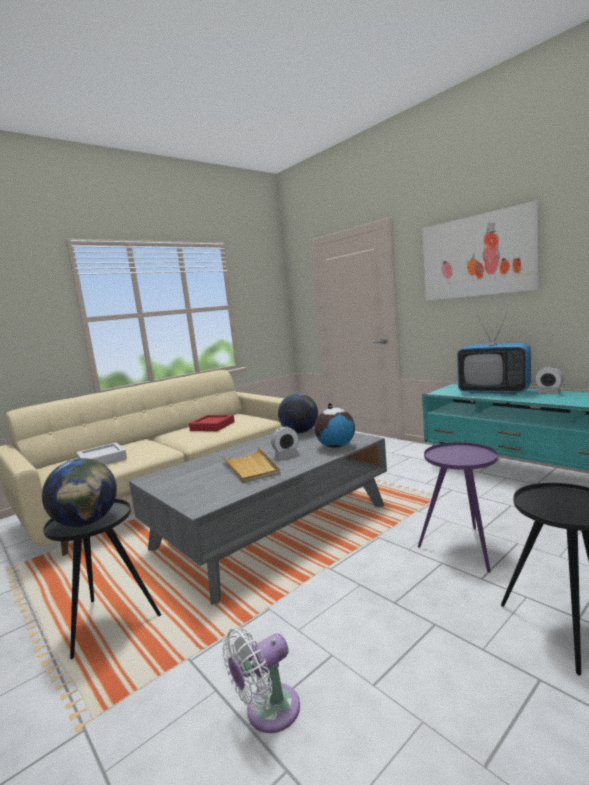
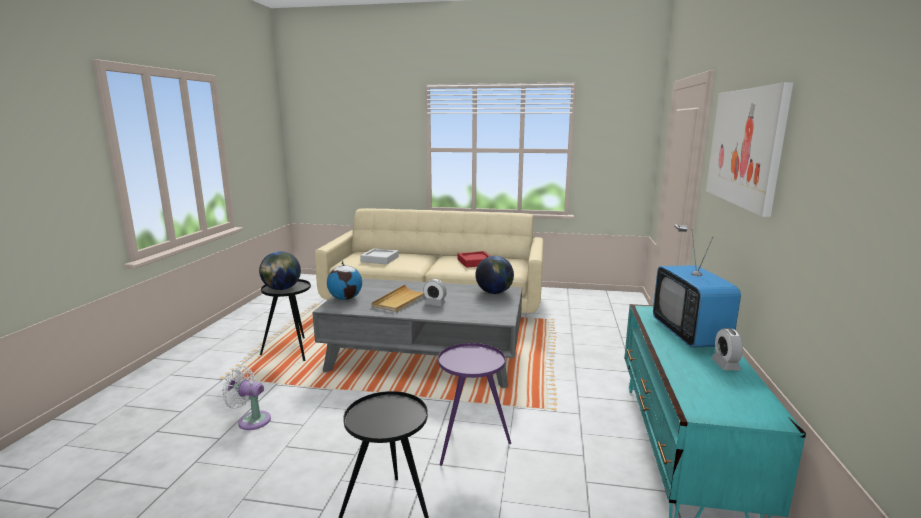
camera: 50 degrees right, 5 degrees up
(335, 446) = (471, 314): globe -> globe (345, 298)

